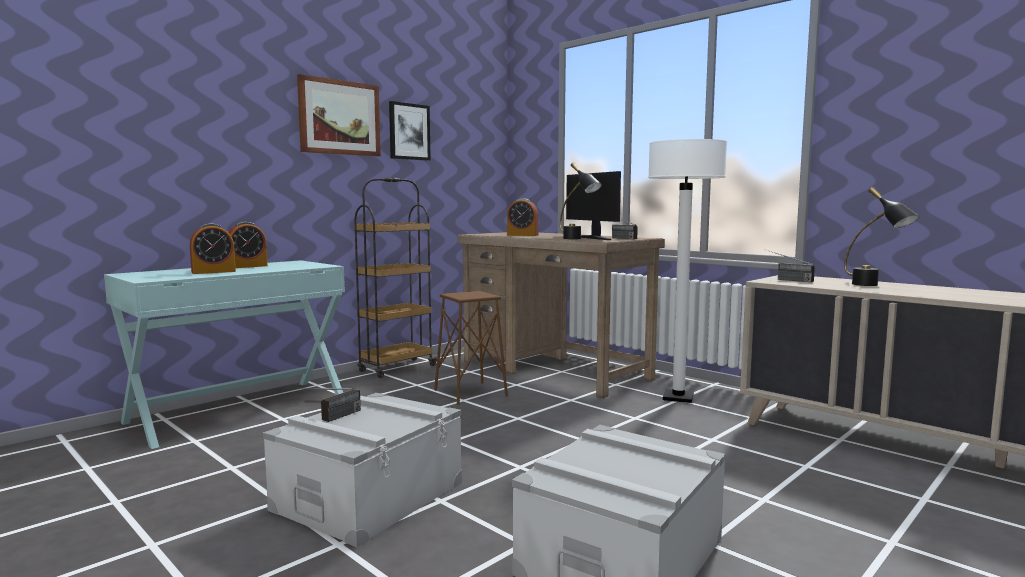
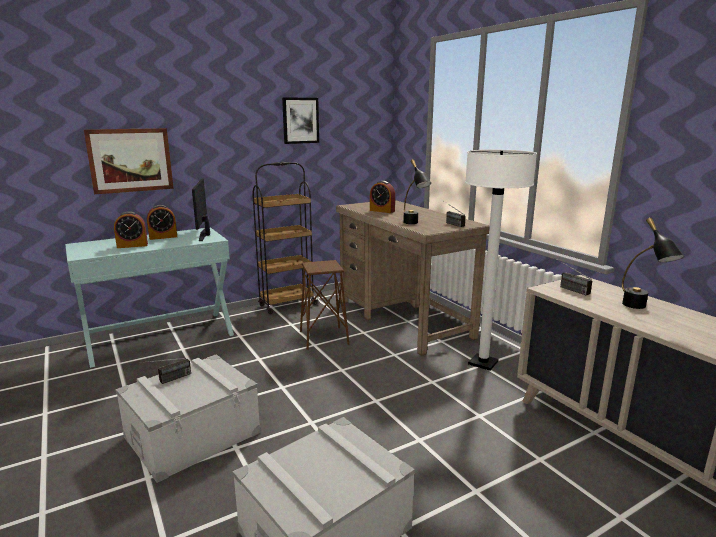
camera: 15 degrees right, 10 degrees up
(339, 117) = (239, 115): picture -> picture (130, 160)
(593, 238) = (429, 222): monitor -> monitor (205, 234)

